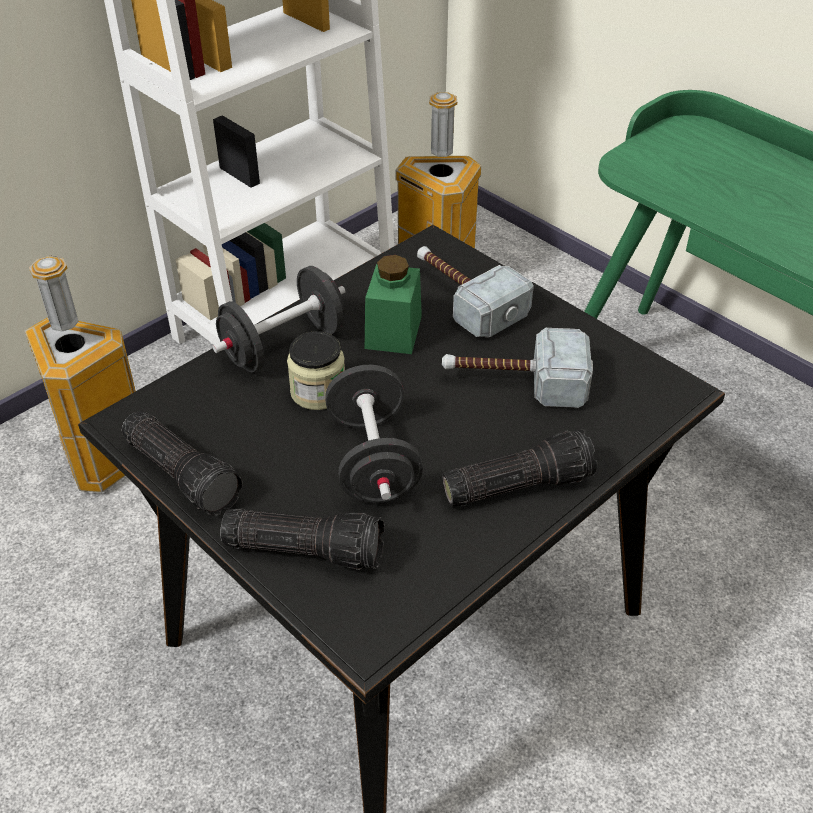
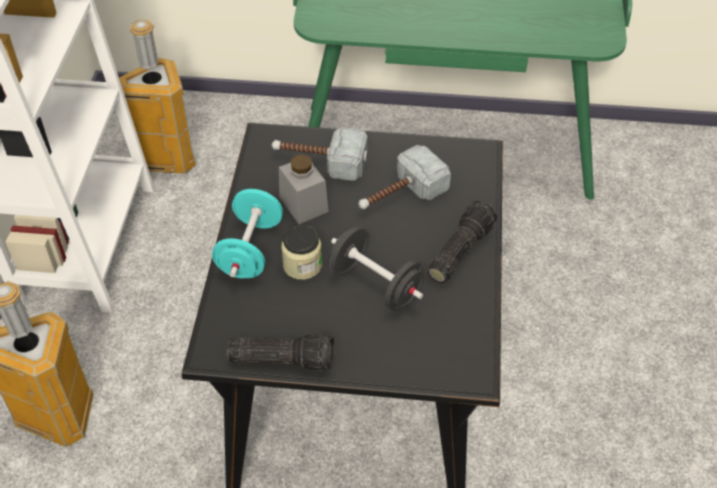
camera: 40 degrees left, 5 degrees up
(283, 346) = (250, 250): black dumbbell -> turquoise dumbbell
(306, 548) = (395, 352): flashlight -> none
(393, 332) = (303, 204): green jar -> grey jar

